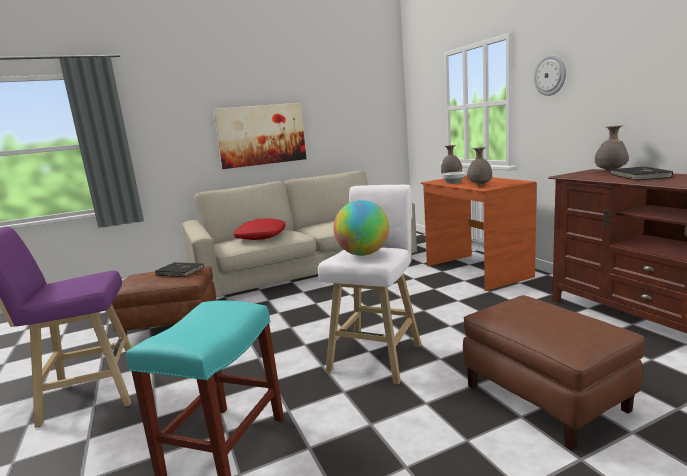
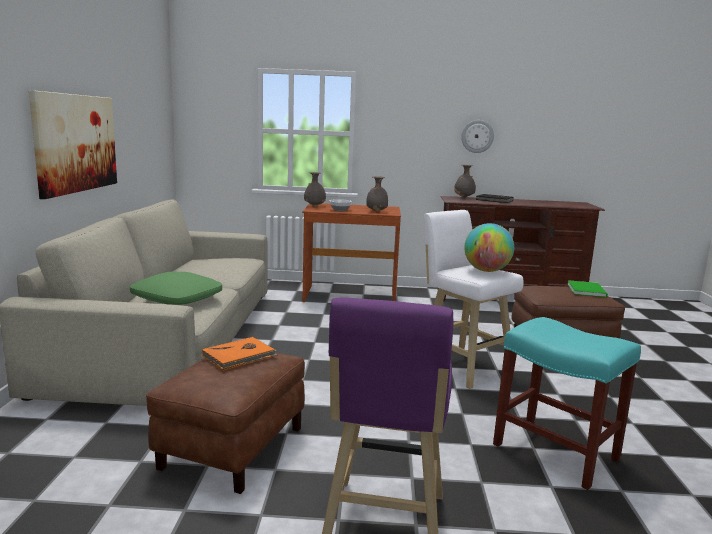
camera: 65 degrees left, 0 degrees up
(179, 272) = (240, 356): black book -> orange book
(261, 236) = (176, 299): red pillow -> green pillow
(550, 75) = (399, 118): wall clock -> wall clock (477, 136)
(585, 328) = (587, 290): none -> green book

